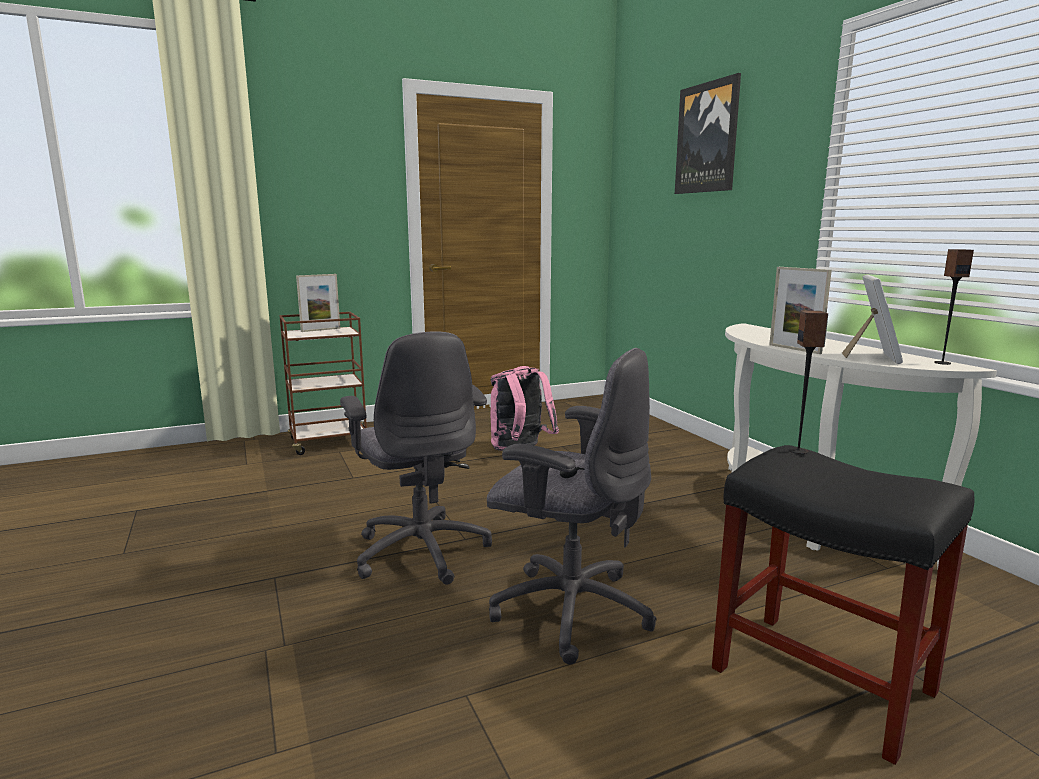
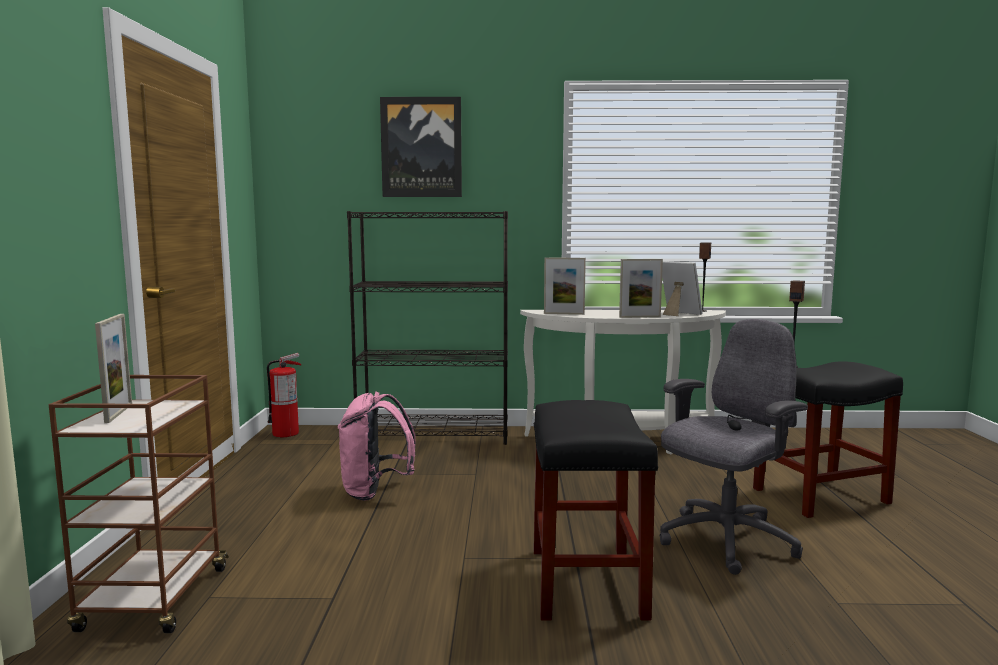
camera: 65 degrees left, 5 degrees down
(422, 550) = (587, 584): grey office chair -> black stool
(594, 402) = (286, 433): none -> fire extinguisher
(669, 439) = (435, 435): none -> black bookcase
(746, 332) = (564, 314): none -> picture frame

